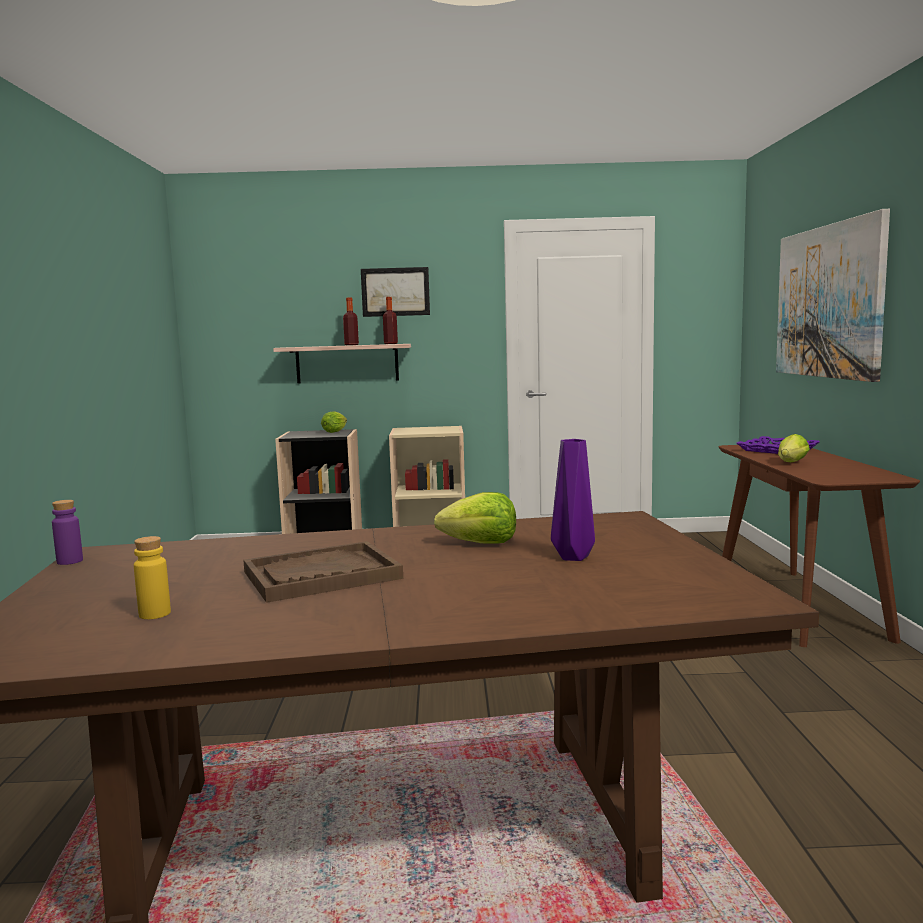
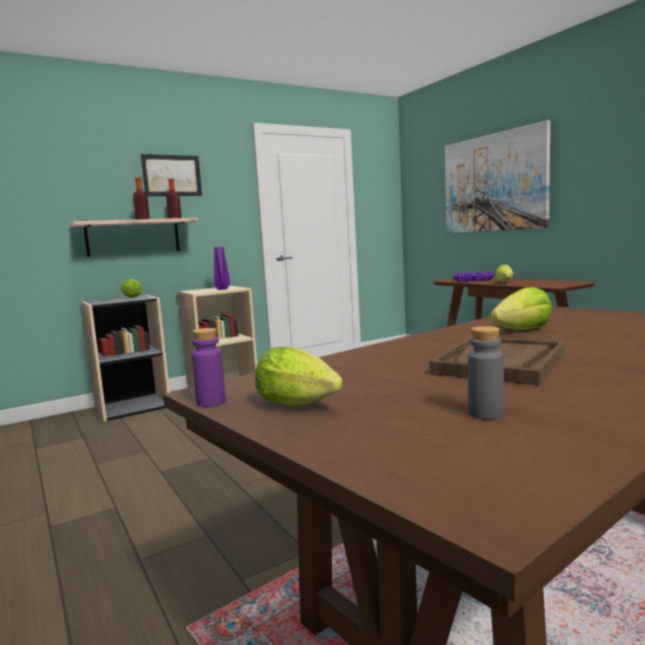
camera: 30 degrees left, 0 degrees up
(97, 577) = (301, 405): none -> lettuce
(155, 614) = (485, 413): yellow bottle -> grey bottle
(573, 558) = (609, 327): purple vase -> purple vase (222, 289)

